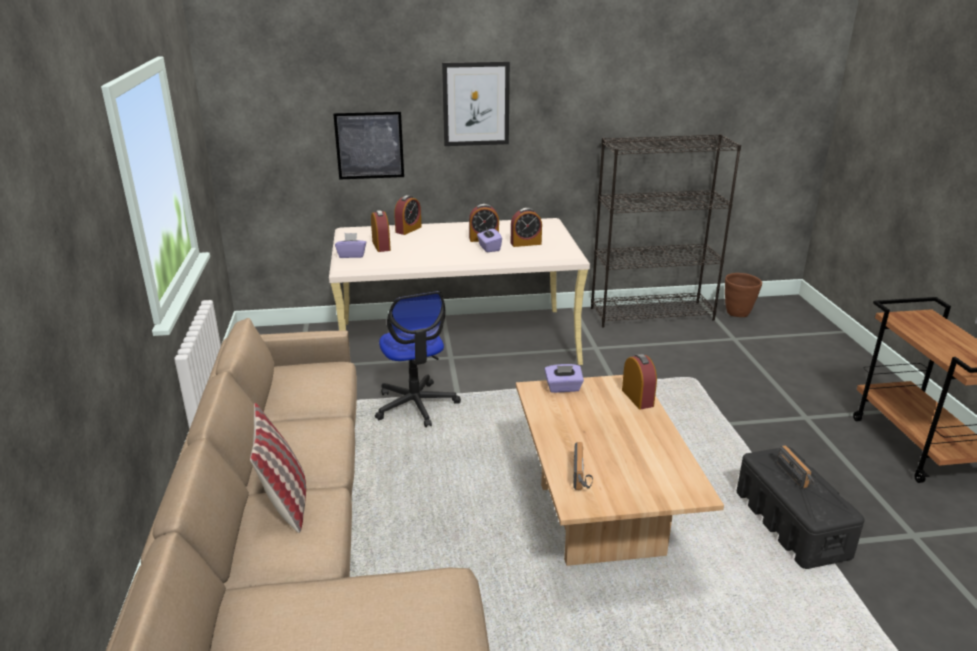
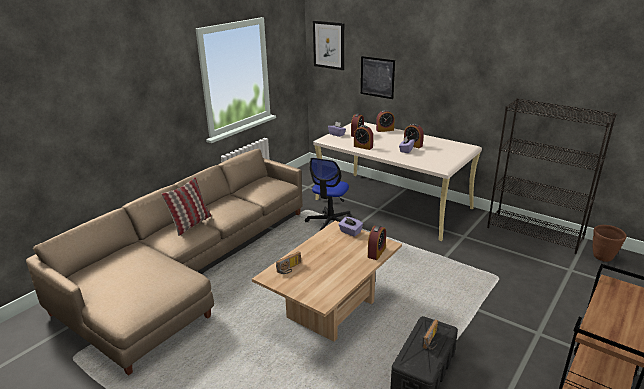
camera: 45 degrees right, 0 degrees up
(476, 104) = (437, 62): picture -> picture (329, 45)
(525, 243) = (430, 154): alarm clock -> alarm clock (363, 147)

